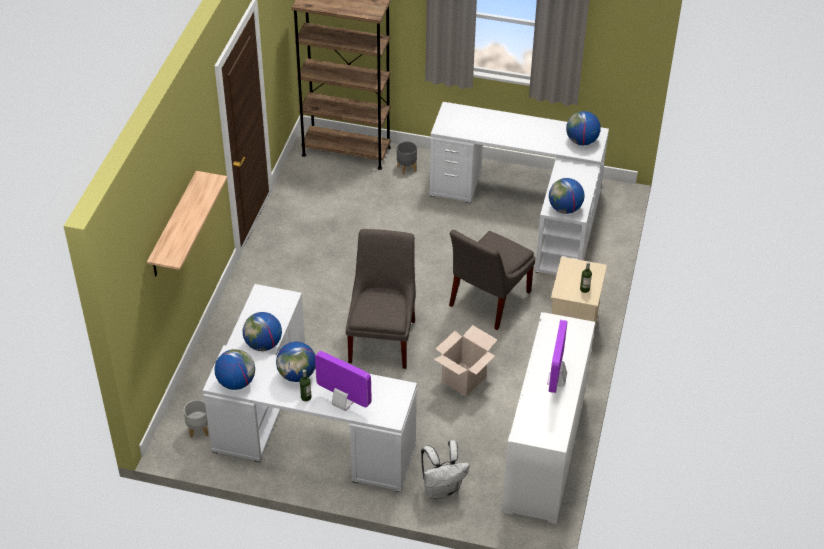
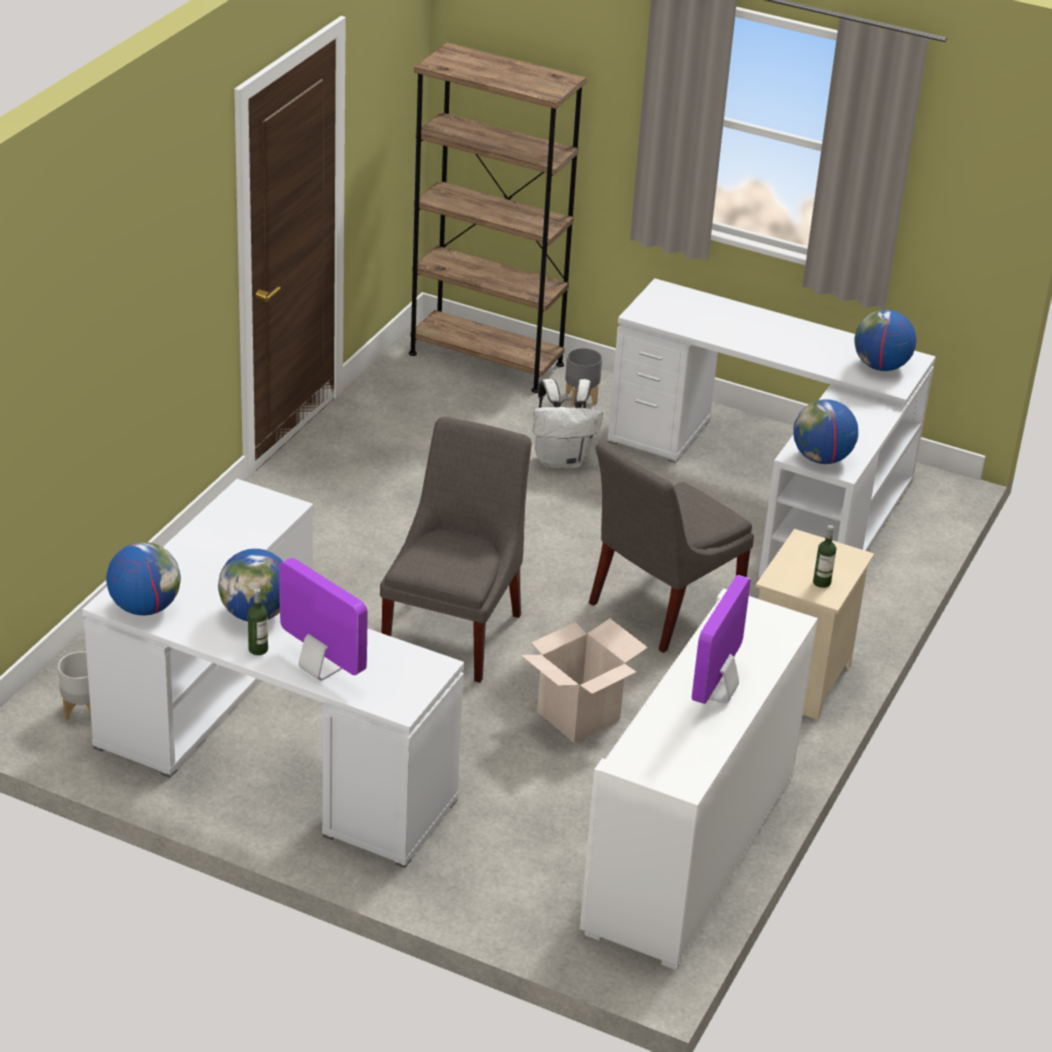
camera: 10 degrees right, 10 degrees down
(173, 226) = (101, 329): shelf -> none
(263, 344) = (217, 565): globe -> none
(442, 489) = (482, 876): white backpack -> white backpack (562, 460)

